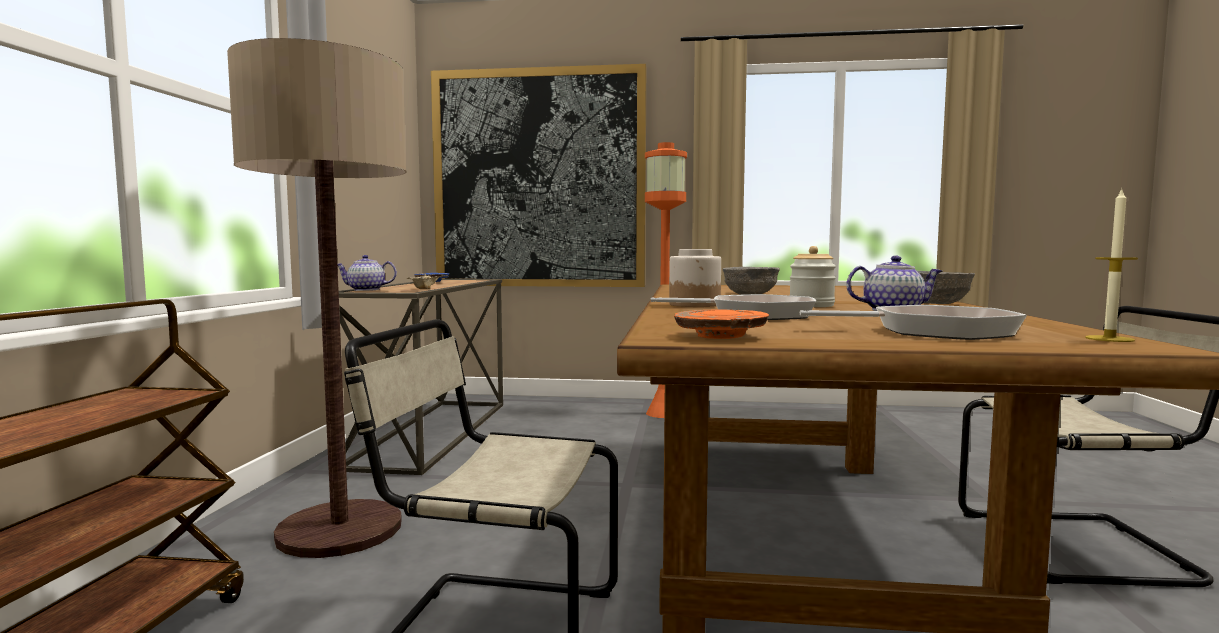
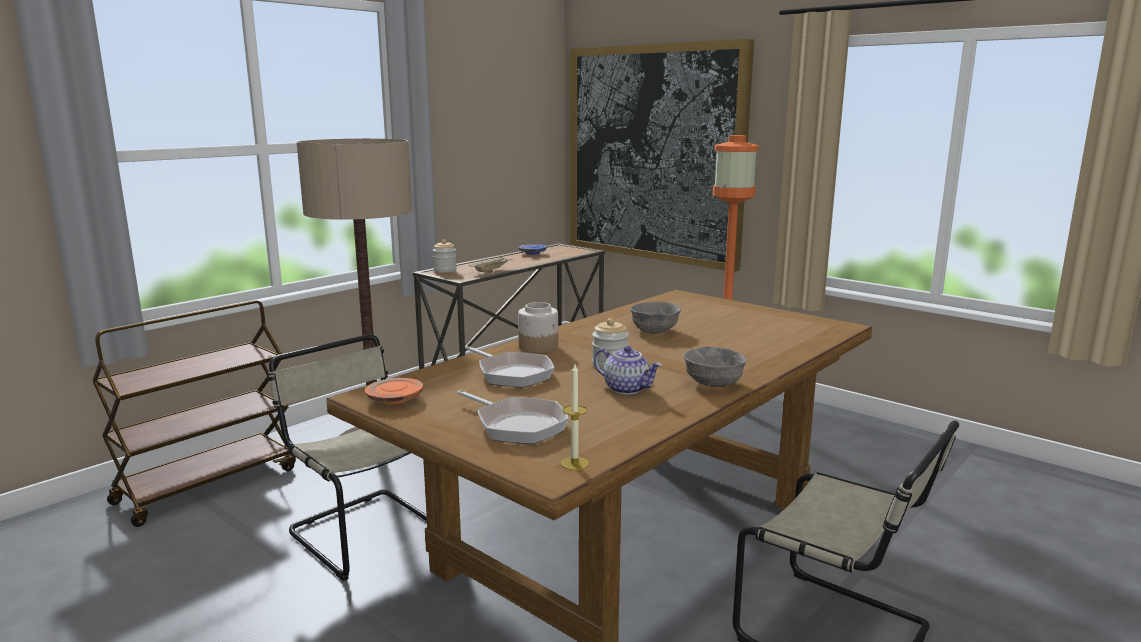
camera: 35 degrees right, 10 degrees up
(366, 290) = (445, 270): teapot -> jar

